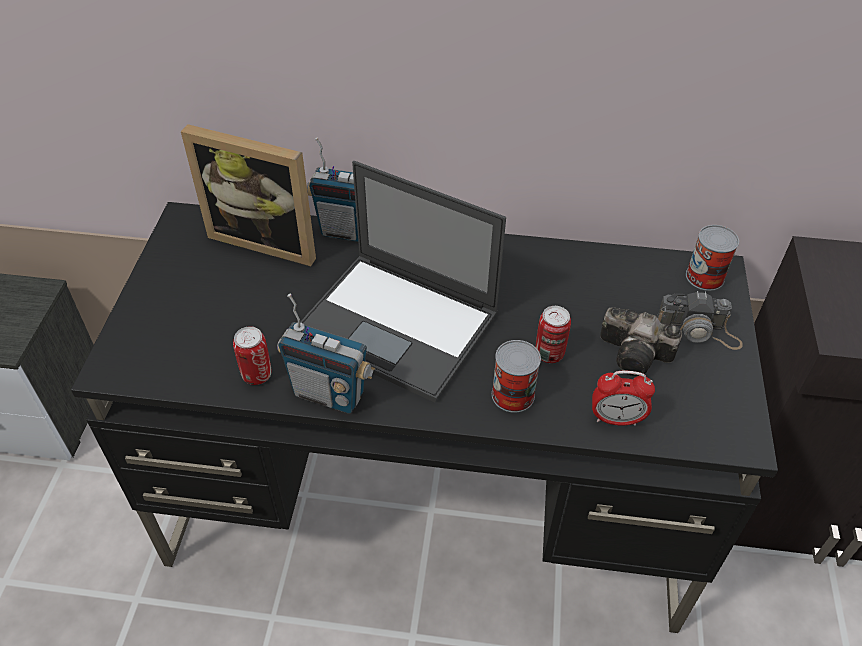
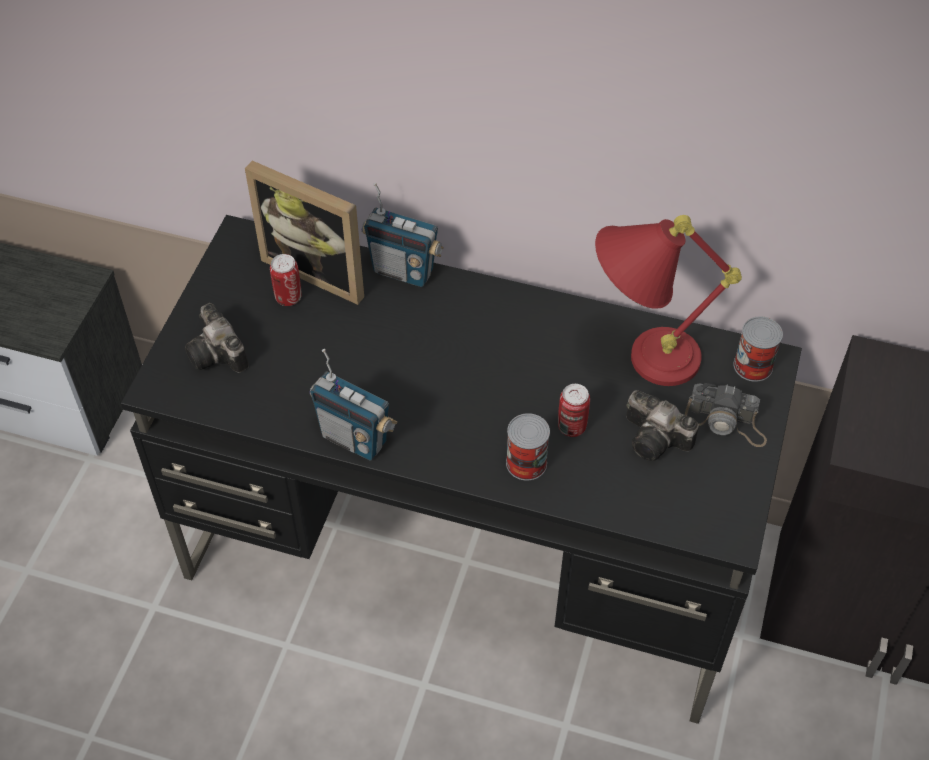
camera: 10 degrees right, 5 degrees up
(174, 329) = (219, 355): none -> camera
(257, 375) = (290, 411): can -> can (288, 297)
(399, 325) = (433, 378): laptop -> none
(596, 283) = (639, 359): none -> red table lamp
(616, 419) = (618, 499): alarm clock -> none

